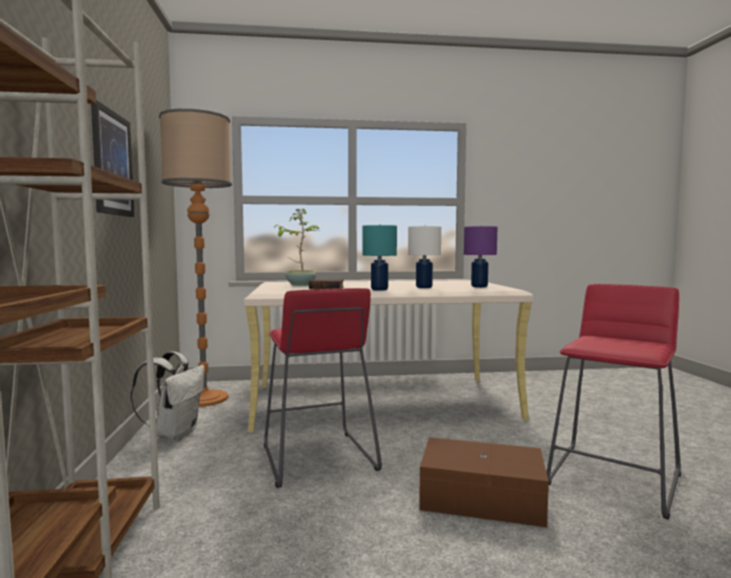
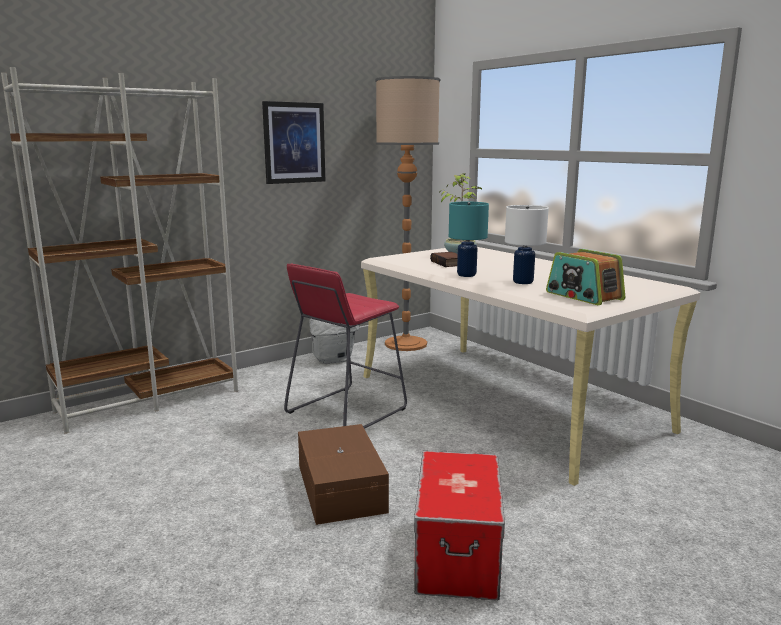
camera: 60 degrees right, 10 degrees up
(479, 287) = (583, 296): purple table lamp -> radio
(613, 478) = (458, 555): red stool -> storage box

